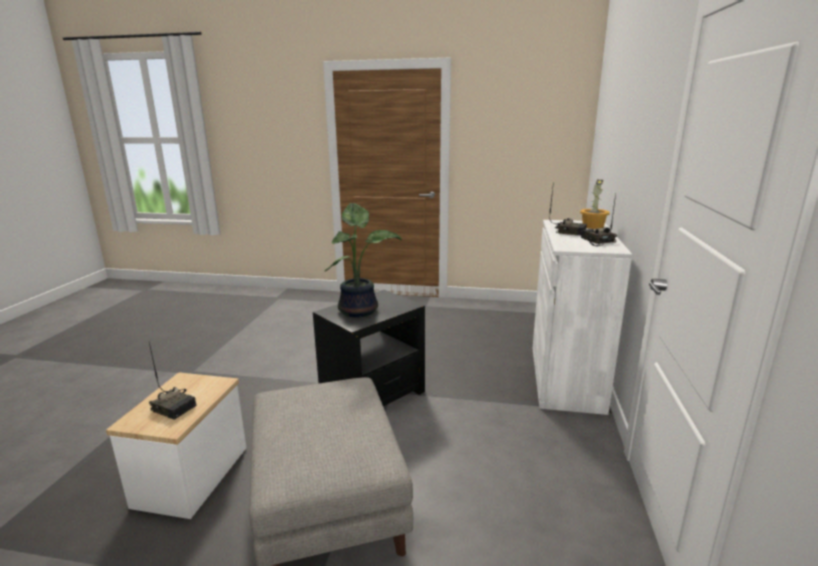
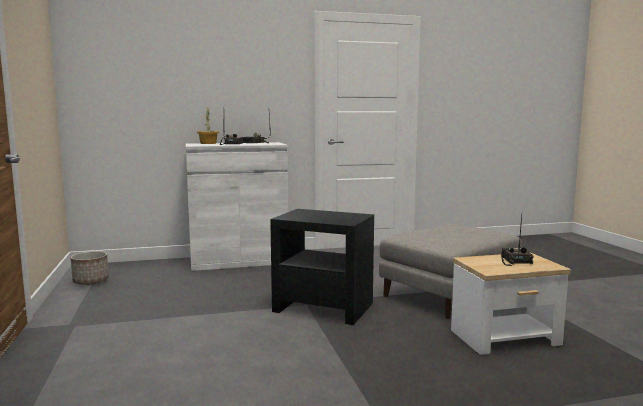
camera: 115 degrees left, 10 degrees down
(360, 310) = (330, 217): potted plant -> none
(518, 311) = (91, 281): none -> planter

